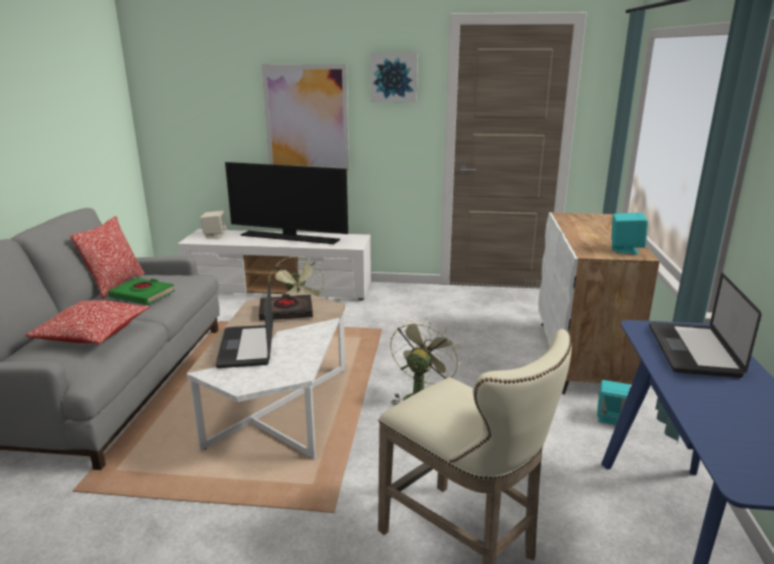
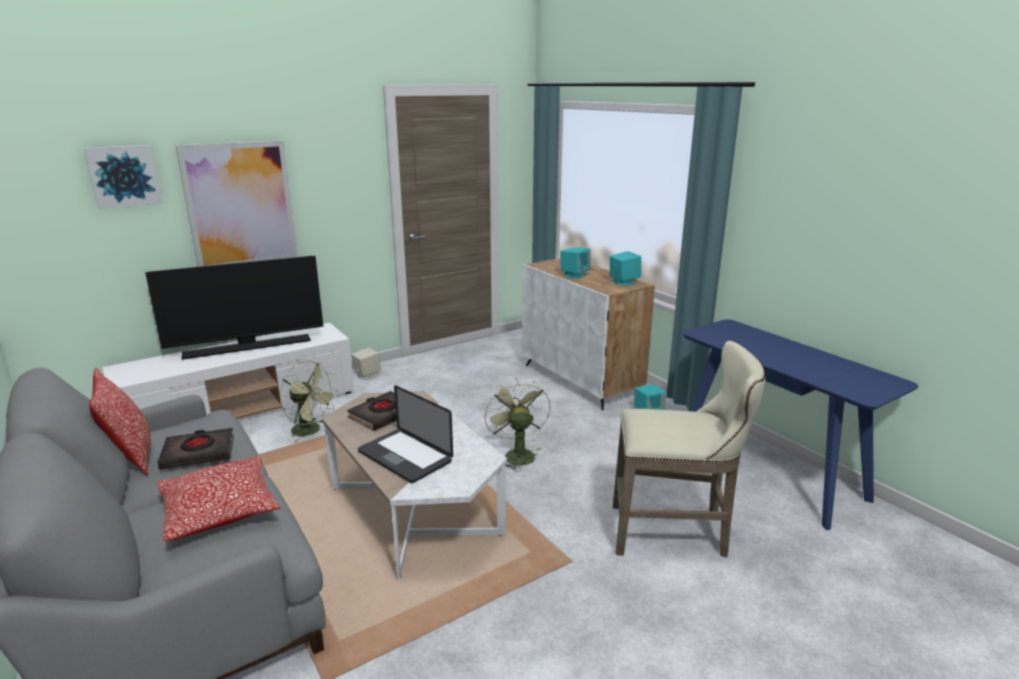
camera: 40 degrees left, 0 degrees up
(142, 295) = (199, 453): green book -> black book
(215, 236) = (145, 368): beige speaker -> beige speaker (367, 375)
(394, 77) = (336, 152): picture -> picture (124, 176)
(581, 232) = (574, 275): none -> turquoise speaker
(692, 350) = (742, 338): laptop -> none

